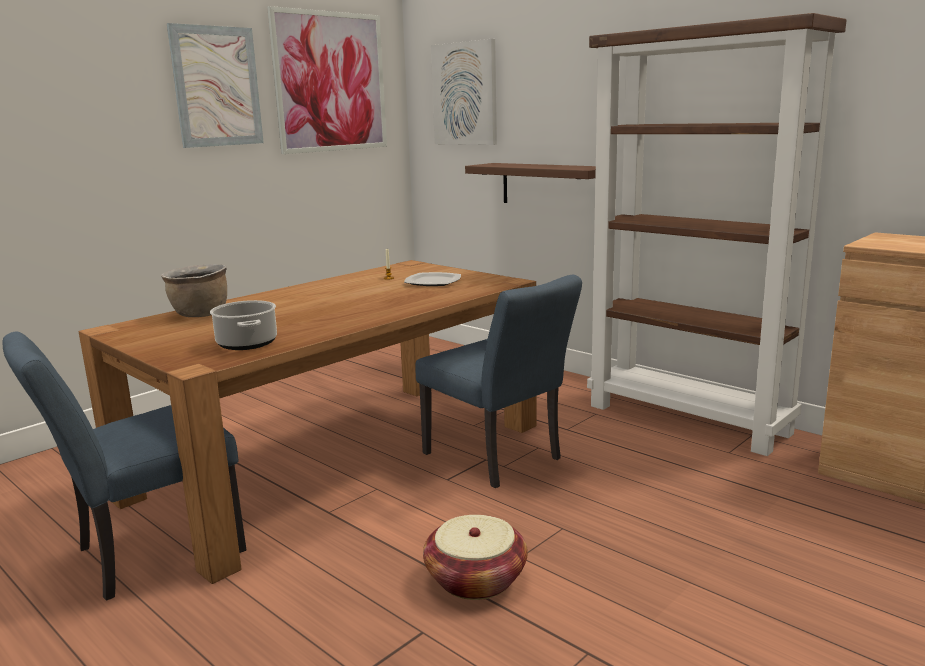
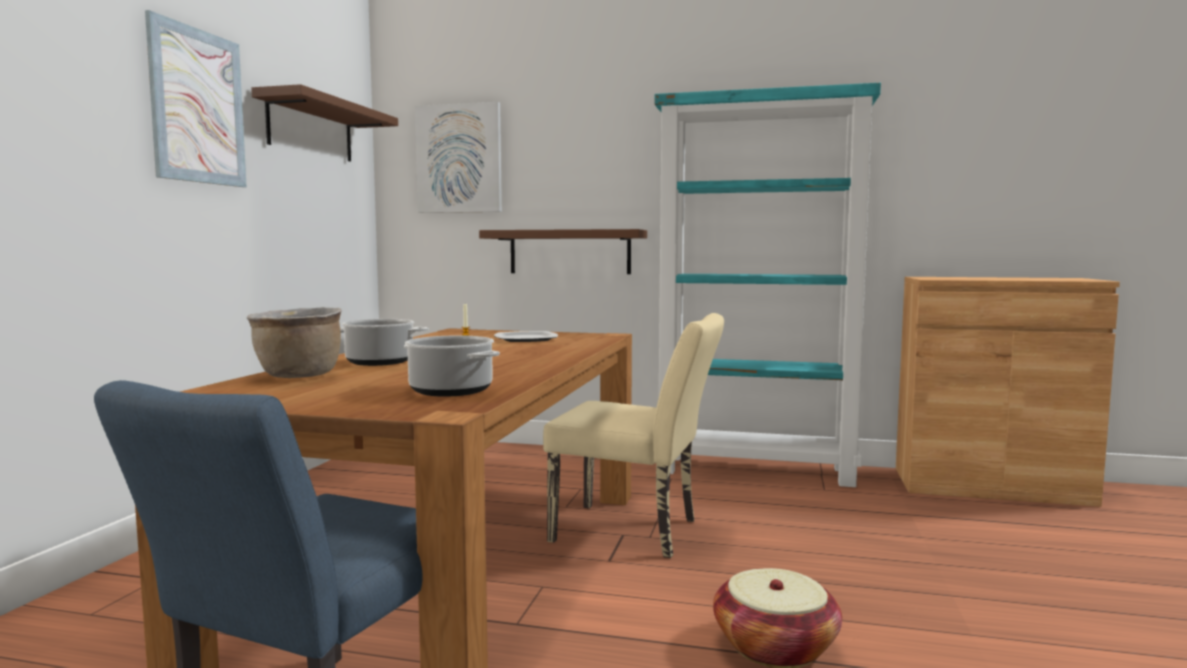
camera: 30 degrees left, 10 degrees down
(275, 303) = (380, 362): none -> cooking pot
(331, 82) = (311, 129): picture -> brown shelf
(498, 459) = (636, 532): blue chair -> beige chair
(689, 419) = (756, 470): brown bookcase -> turquoise bookcase

